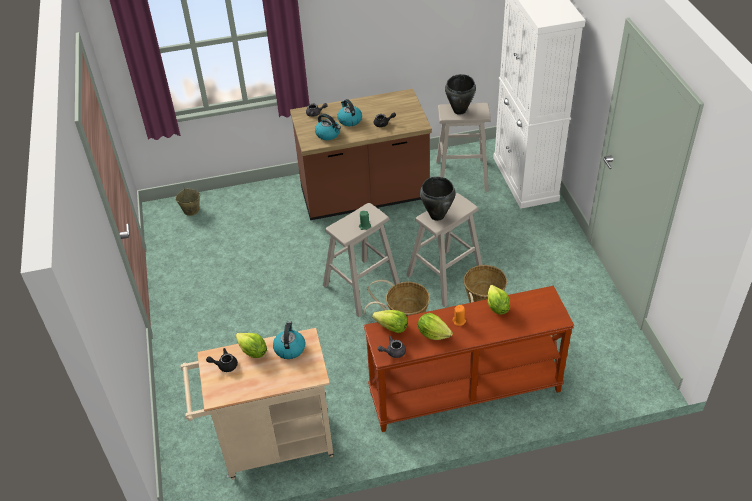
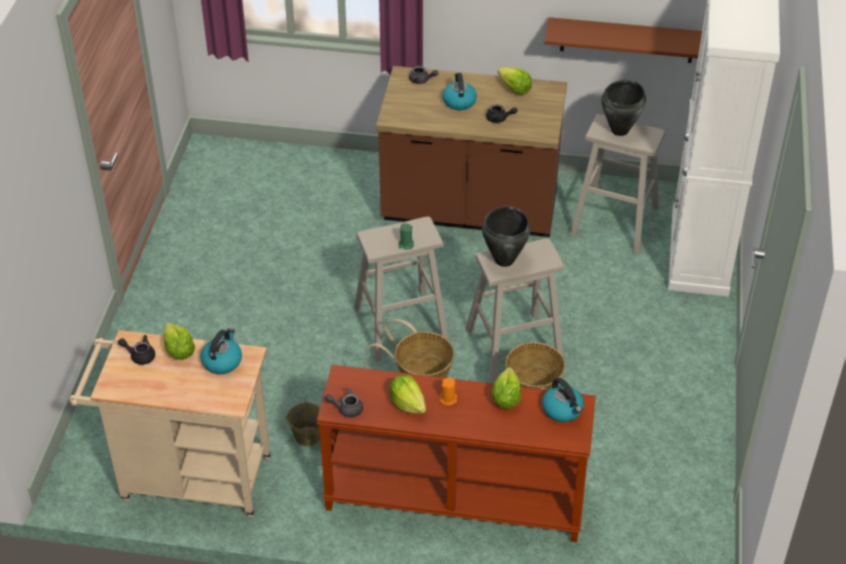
camera: 20 degrees right, 0 degrees up
(191, 210) = (245, 162): beige bucket -> beige bucket (307, 436)
(328, 134) = (421, 112): kettle -> kettle (563, 410)
(391, 327) = (362, 379): lettuce -> lettuce (514, 89)
(444, 49) = (627, 40): none -> brown shelf

